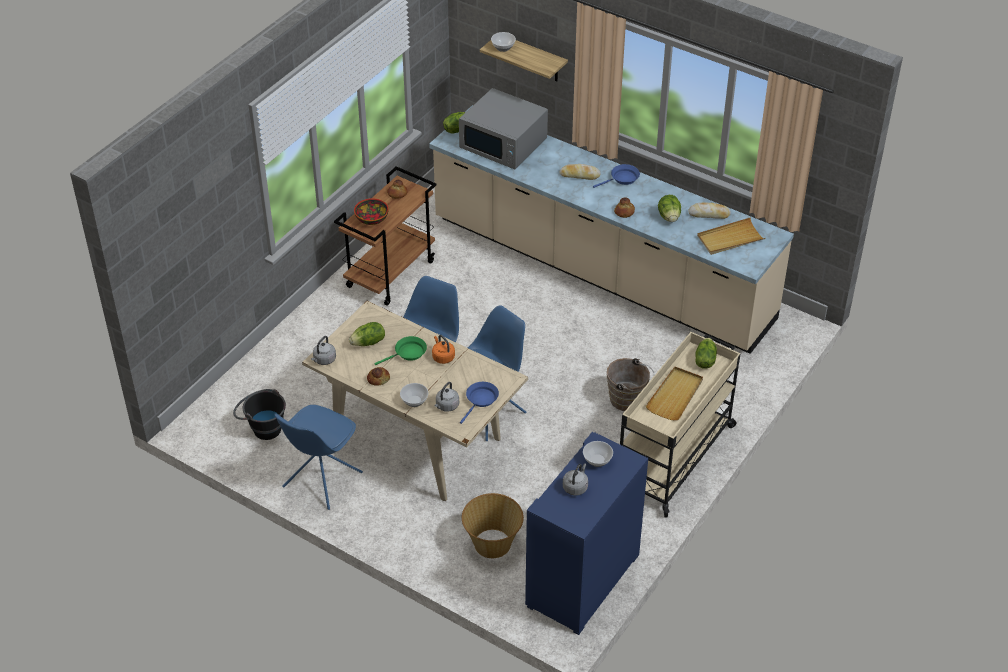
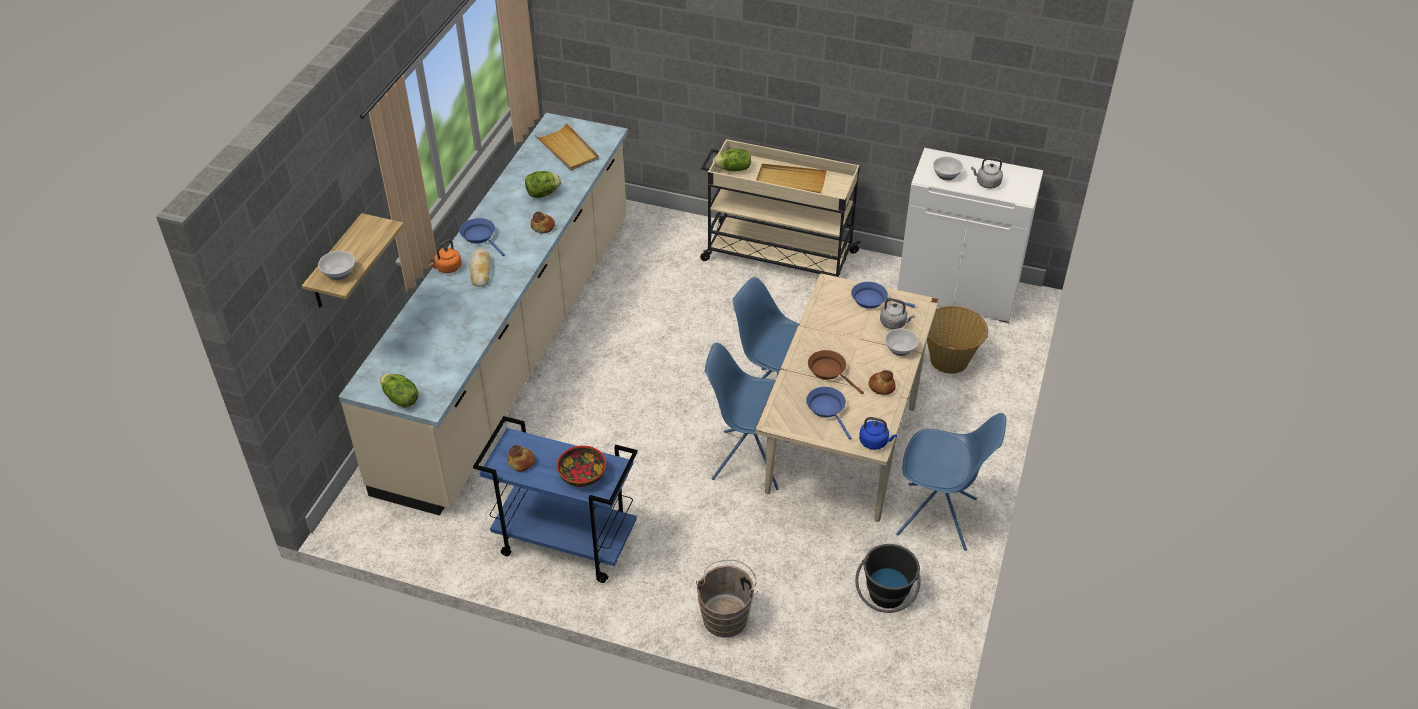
camera: 105 degrees left, 0 degrees up
(324, 360) = (875, 442): grey kettle -> blue kettle
(368, 342) = (827, 409): lettuce -> blue frying pan
(390, 273) = (564, 543): brown cart -> blue cart
(408, 353) = (829, 371): green frying pan -> brown frying pan
(442, 357) = (822, 342): orange kettle -> orange kettle (447, 268)
(504, 144) = (427, 347): grey microwave -> none
(583, 581) = (958, 292): blue cabinet -> white cabinet
(628, 400) = (713, 296): brown bucket -> brown bucket (726, 615)
(709, 214) = (530, 167): bread -> none

